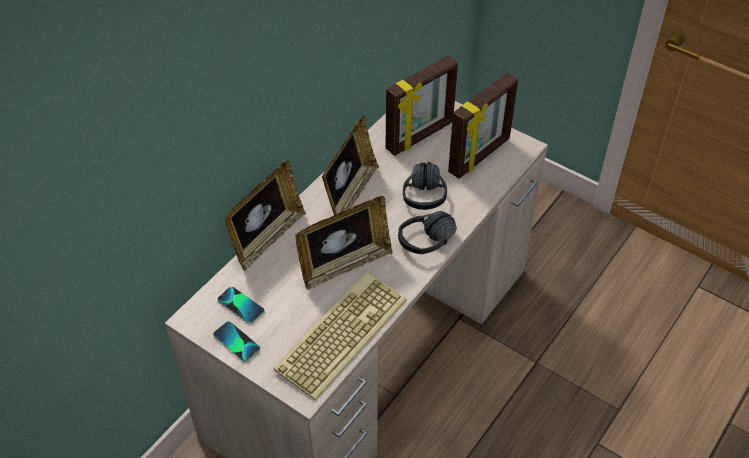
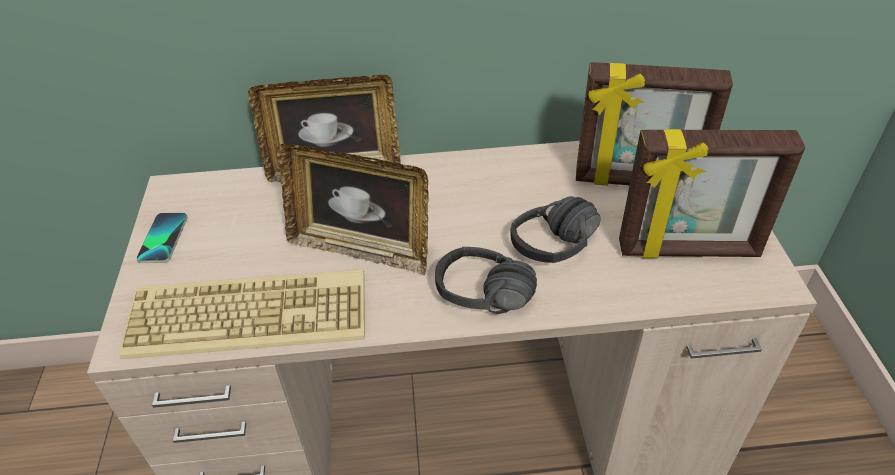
camera: 50 degrees right, 5 degrees down
(241, 306) = (219, 210): phone -> none
(350, 195) = (472, 186): picture frame -> none

